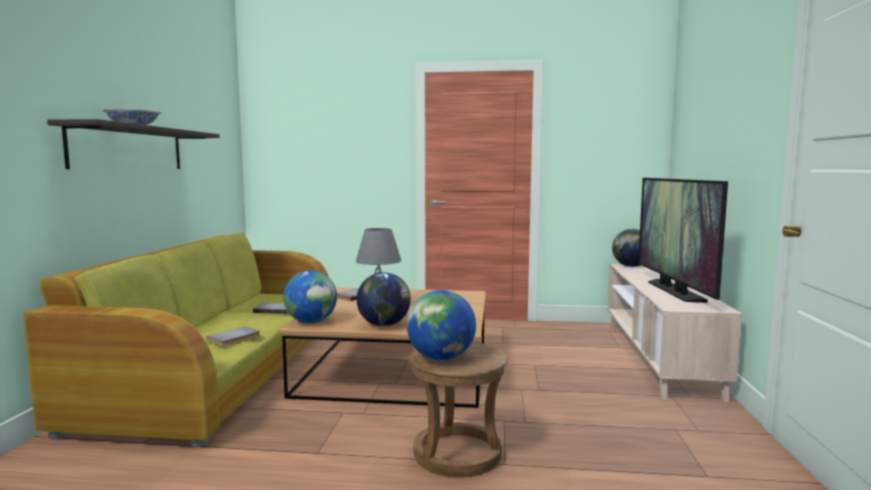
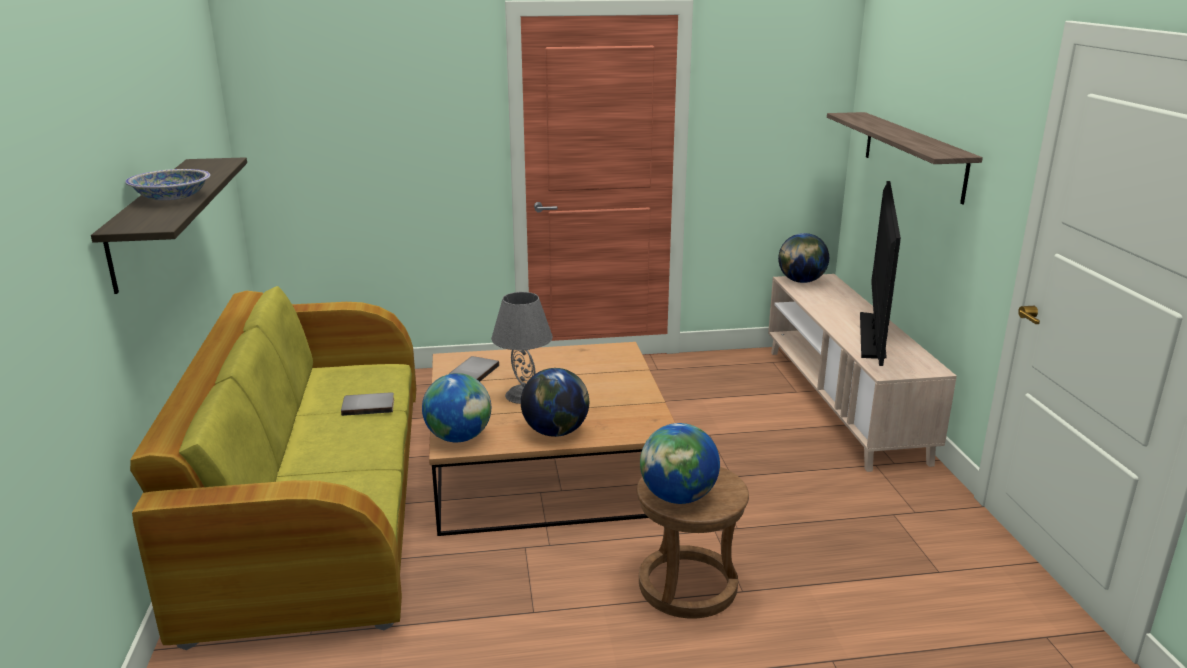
camera: 15 degrees left, 15 degrees up
(235, 338) = (363, 474): grey book -> none
(674, 291) = (872, 336): television -> television turned 150 degrees counterclockwise
(706, 148) = (913, 155): none -> shelf

